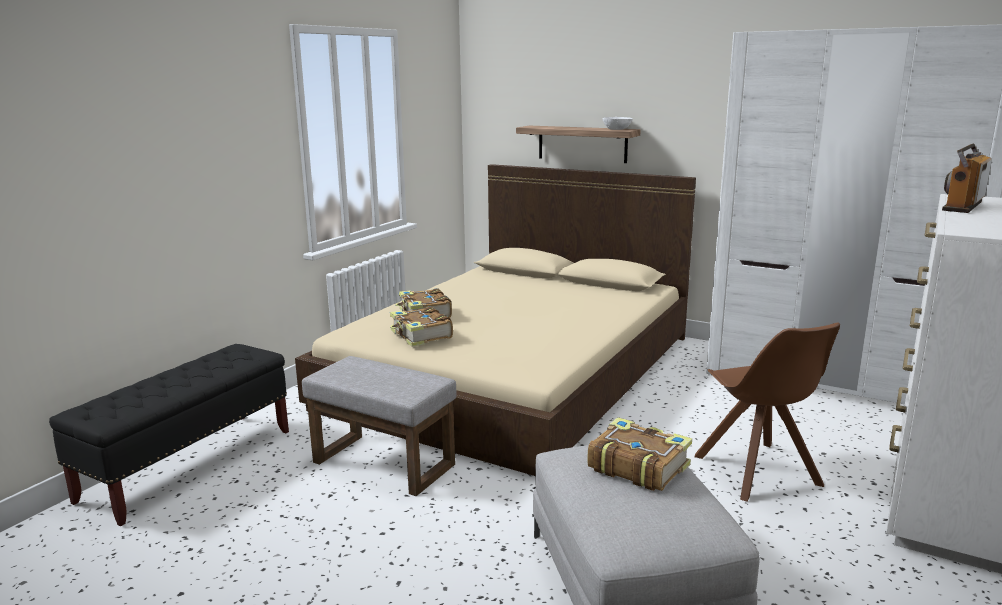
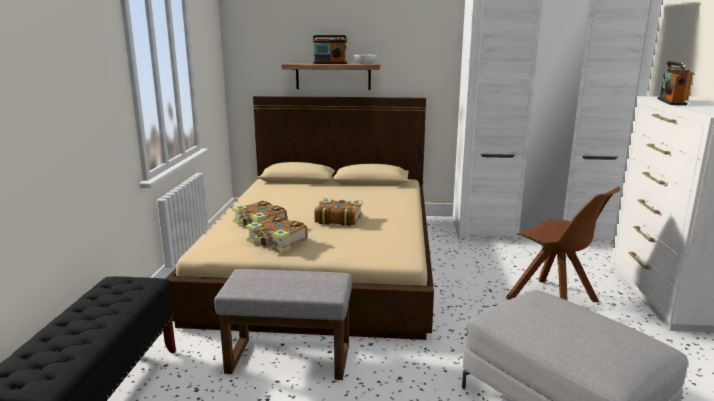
camera: 25 degrees left, 0 degrees up
(575, 127) = (330, 63): none -> radio
(637, 466) = (559, 312): book -> book (338, 219)

